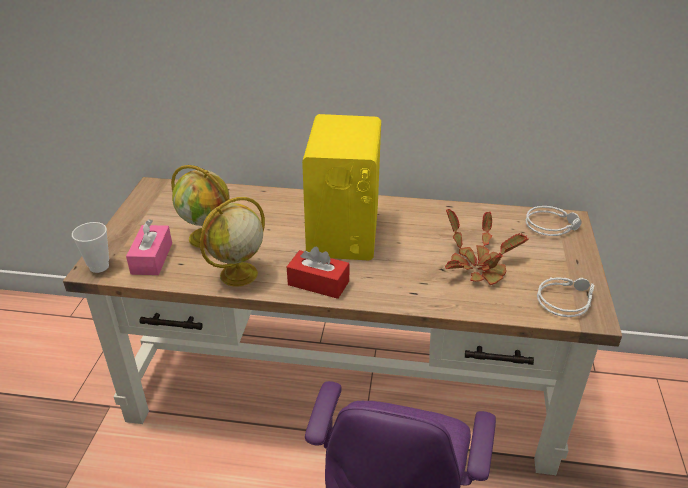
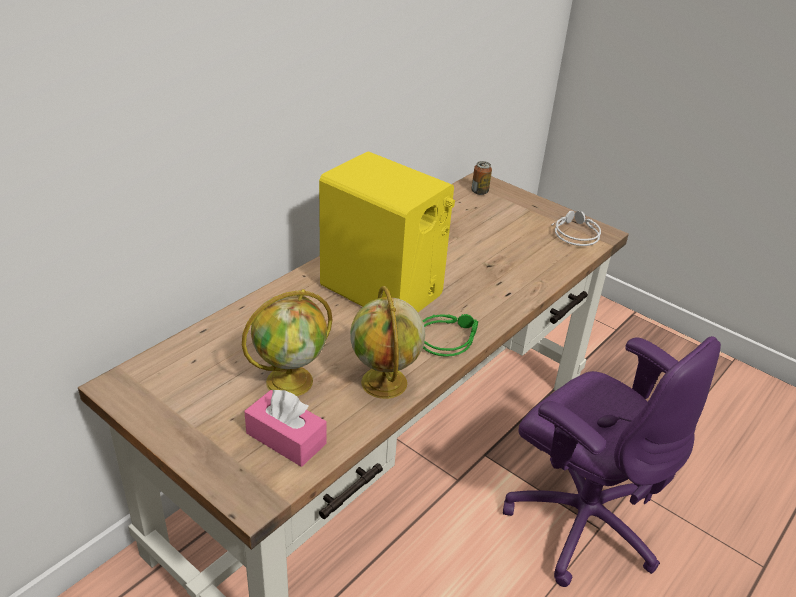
camera: 60 degrees left, 0 degrees up
(99, 266) = (255, 491): cup -> none
(318, 283) = (447, 338): red tissue box -> green headphones
(478, 265) = (499, 247): potted plant -> none
(551, 225) = (479, 191): grey headphones -> can

